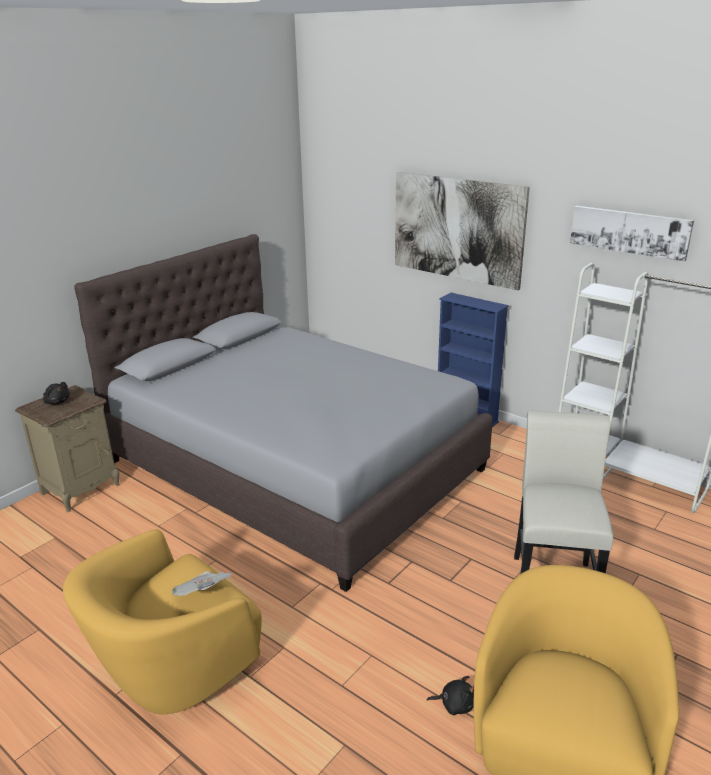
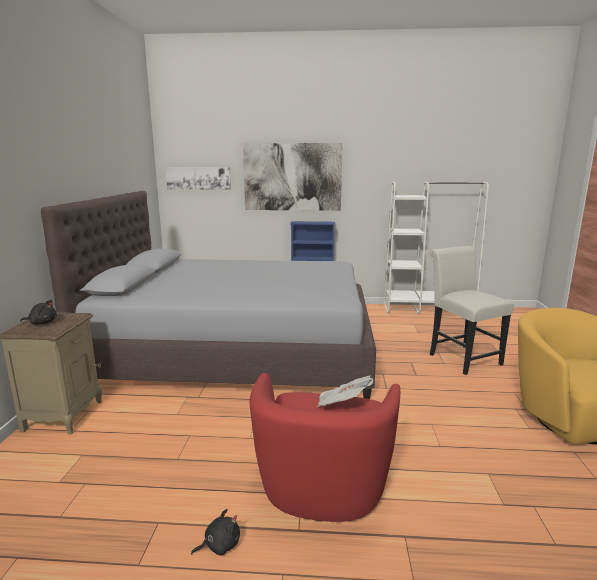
camera: 35 degrees left, 10 degrees down
(175, 669) = (322, 490): yellow armchair -> red armchair
(455, 704) = (506, 426): black plush toy -> black plush toy (219, 545)
(629, 232) = (407, 162): picture -> picture (198, 178)

